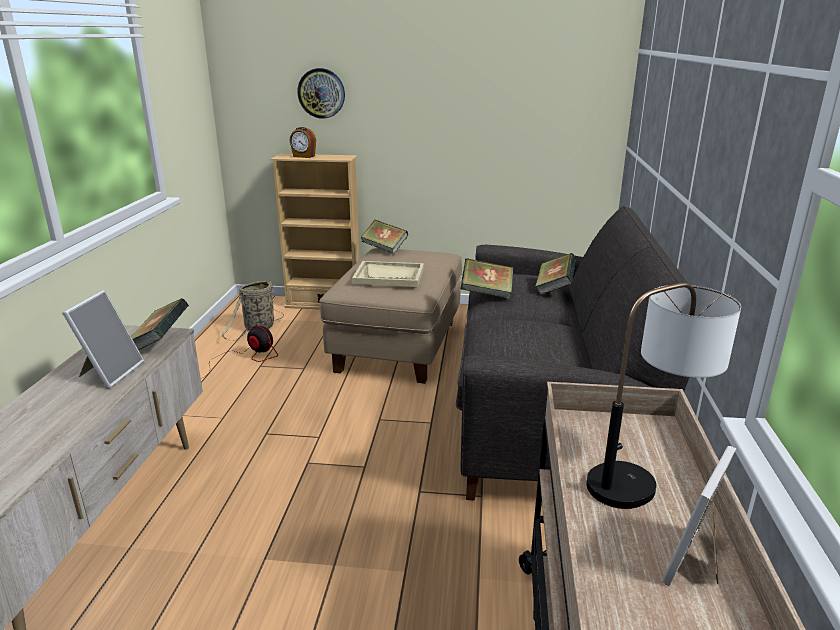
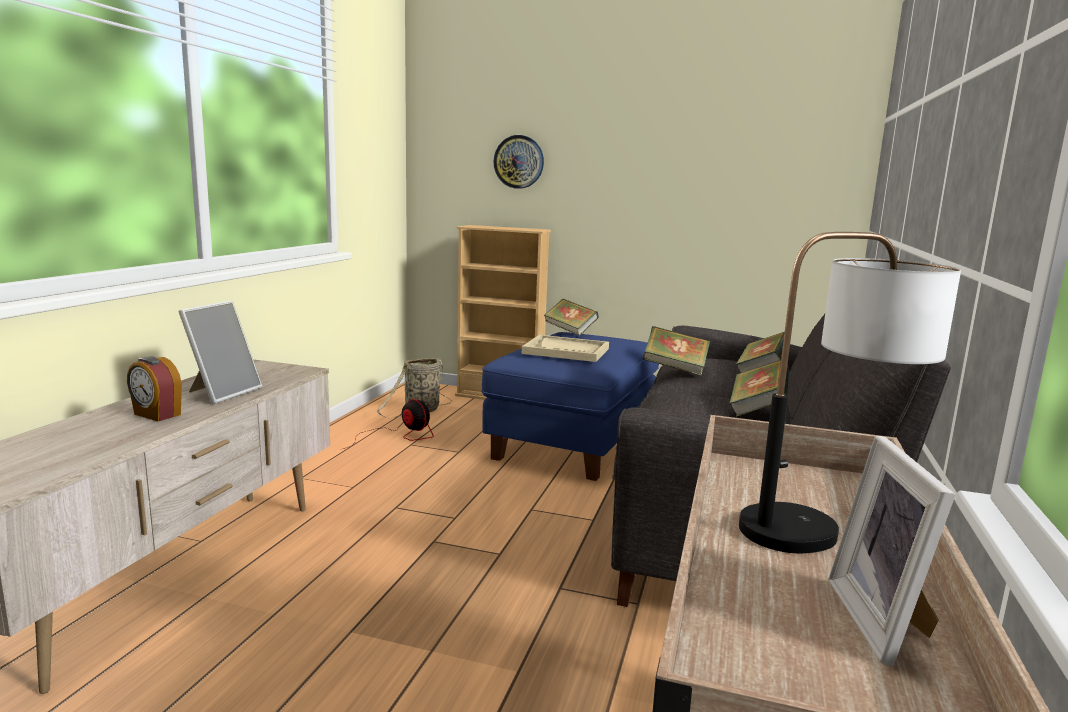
camera: 10 degrees right, 10 degrees down
(160, 342) = (288, 375): book -> book (757, 410)
(303, 156) = (492, 227): alarm clock -> alarm clock (156, 415)
(398, 346) = (573, 442): beige ottoman -> blue ottoman
(699, 564) = (884, 621): picture frame -> picture frame turned 45 degrees counterclockwise

